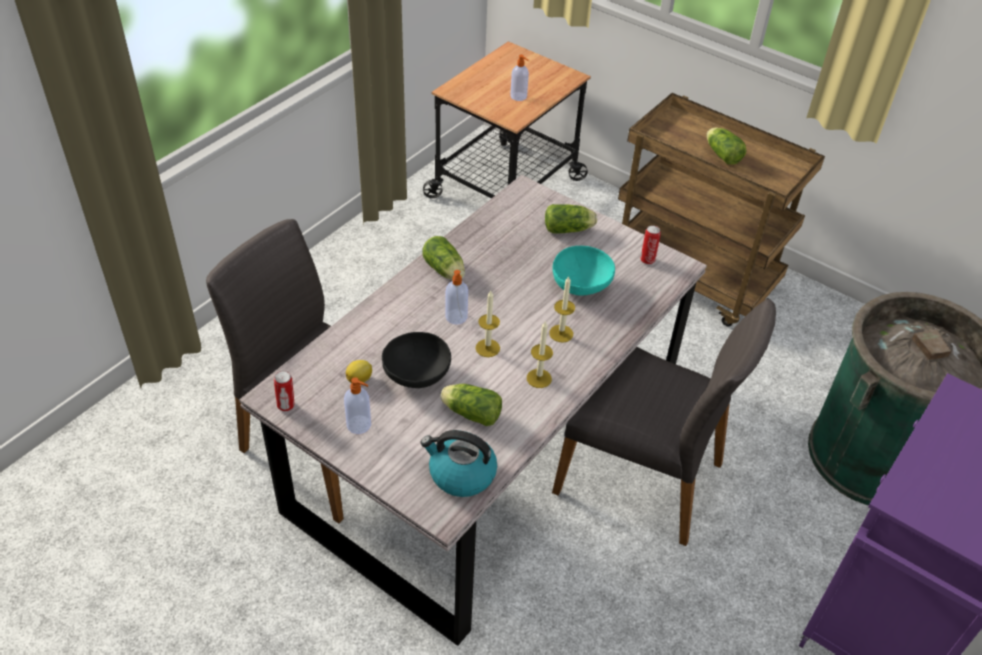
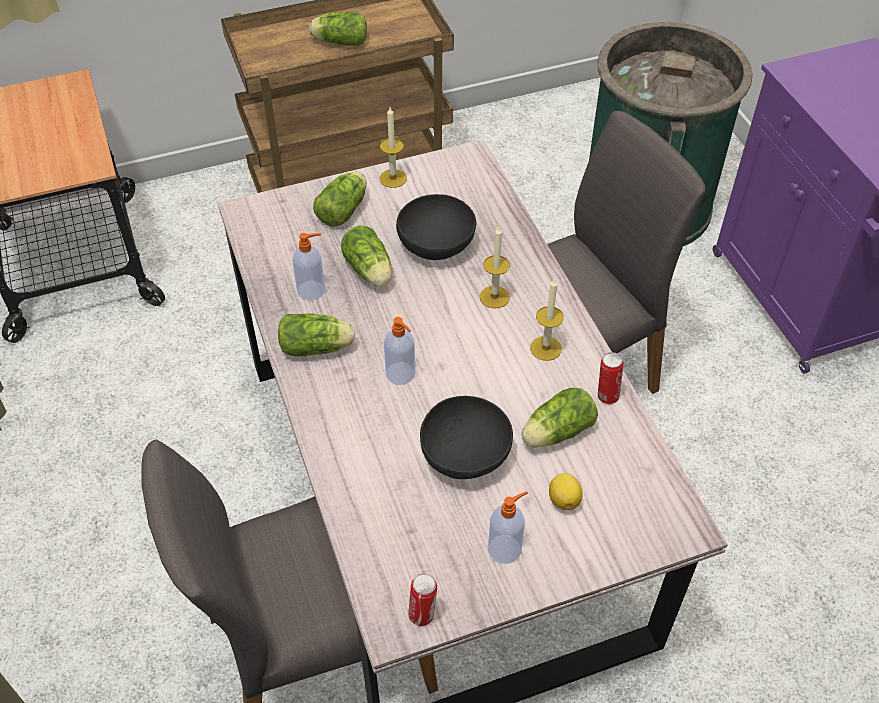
camera: 55 degrees left, 5 degrees up
(360, 379) = (432, 514): lemon -> lemon (564, 499)
(461, 474) = (638, 484): kettle -> none
(487, 348) = (470, 369): candle -> candle (393, 178)
(519, 97) = (57, 141): soap dispenser -> soap dispenser (312, 290)
(527, 265) = (370, 272): none -> lettuce
(581, 285) = (437, 244): turquoise bowl -> black bowl
(647, 259) = (441, 175): can -> can (606, 395)

